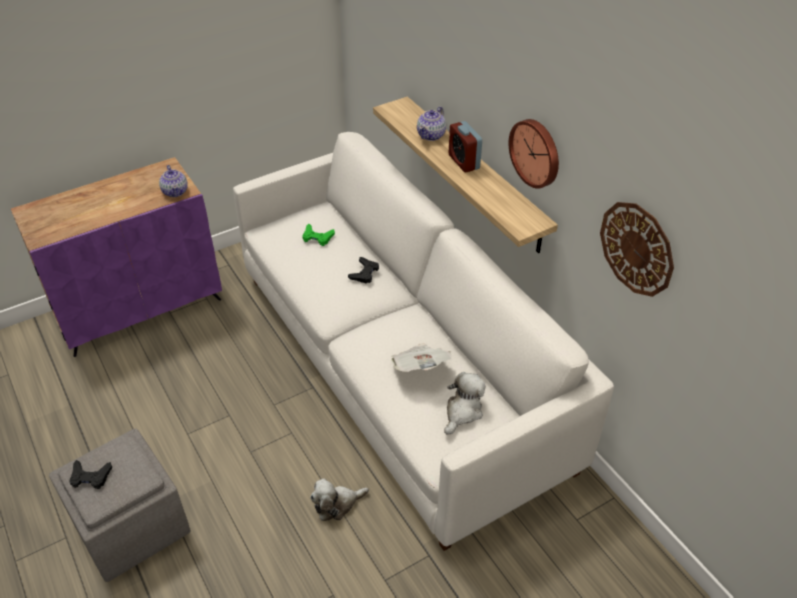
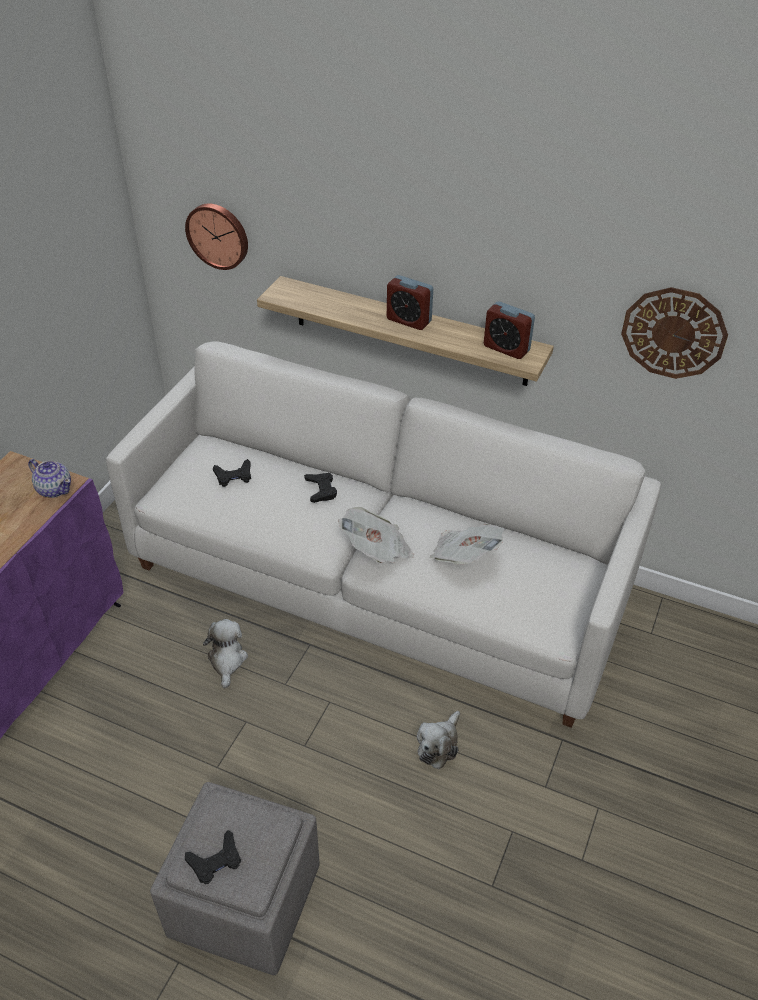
camera: 35 degrees left, 0 degrees up
(317, 237) = (233, 476): green game controller -> black game controller
(362, 333) = (377, 550): none -> newspaper
(431, 135) = (349, 306): teapot -> none
(462, 411) = (536, 576): plush toy -> plush toy (227, 660)
(516, 211) = (506, 348): none -> alarm clock
(536, 152) = (513, 278): wall clock -> wall clock (218, 235)

